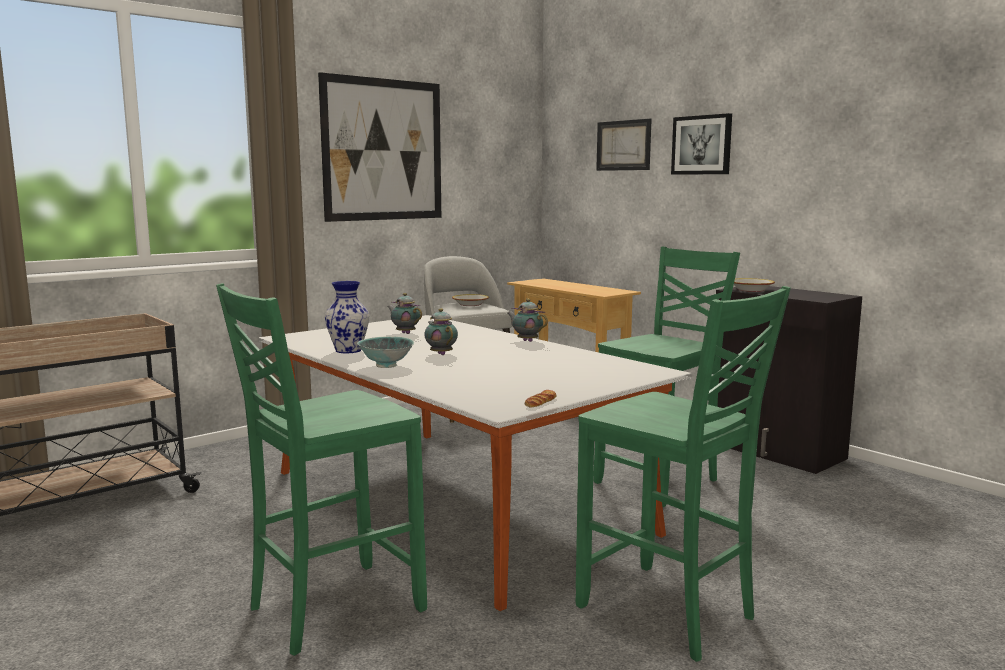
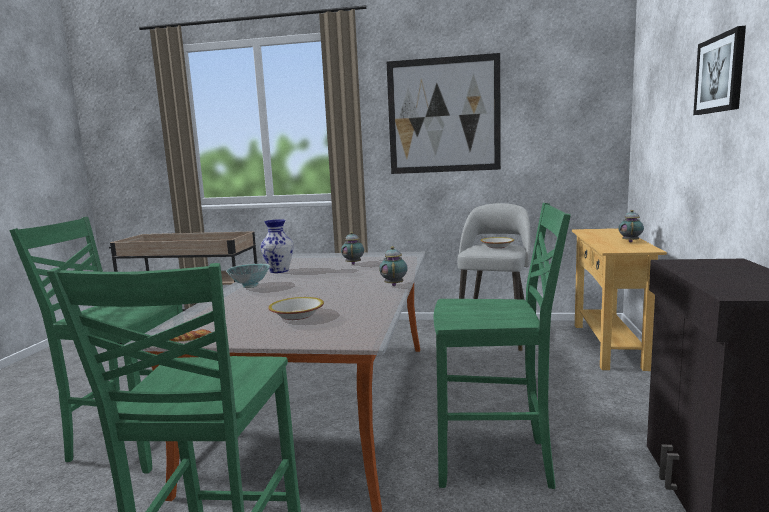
camera: 50 degrees right, 0 degrees up
(441, 354) = (306, 284): teapot -> teapot (630, 241)
(623, 145) = (671, 86): picture -> none
(750, 290) = (692, 266): bowl -> bowl (296, 315)

